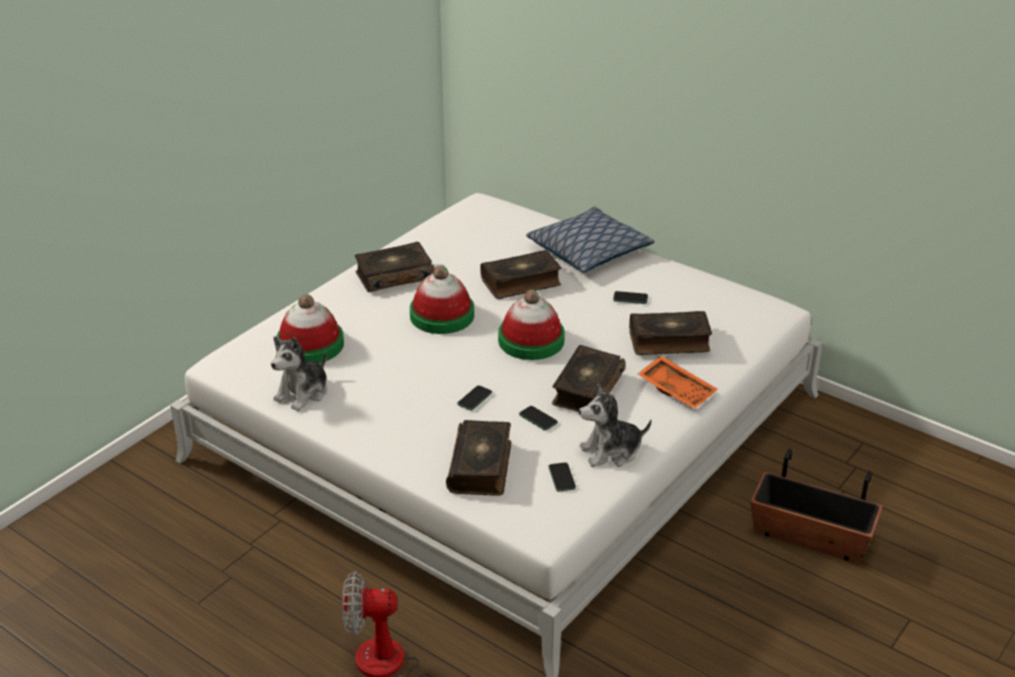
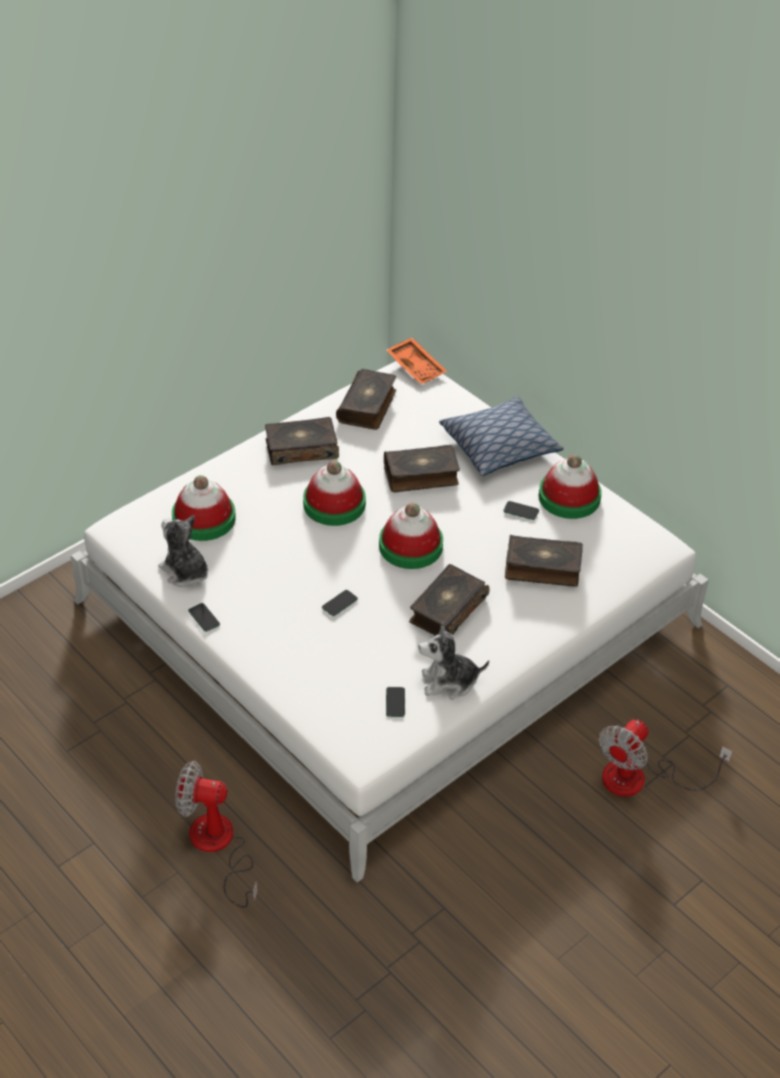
camera: 10 degrees right, 10 degrees up
(303, 393) = (185, 572): plush toy -> plush toy turned 90 degrees clockwise
(481, 466) = (325, 678): book -> book (368, 406)
(538, 419) = (392, 635): phone -> phone (204, 618)
(672, 281) = (569, 497): none -> hat
(677, 389) = (533, 623): orange tray -> orange tray (417, 367)
(810, 536) = (639, 779): planter -> fan

